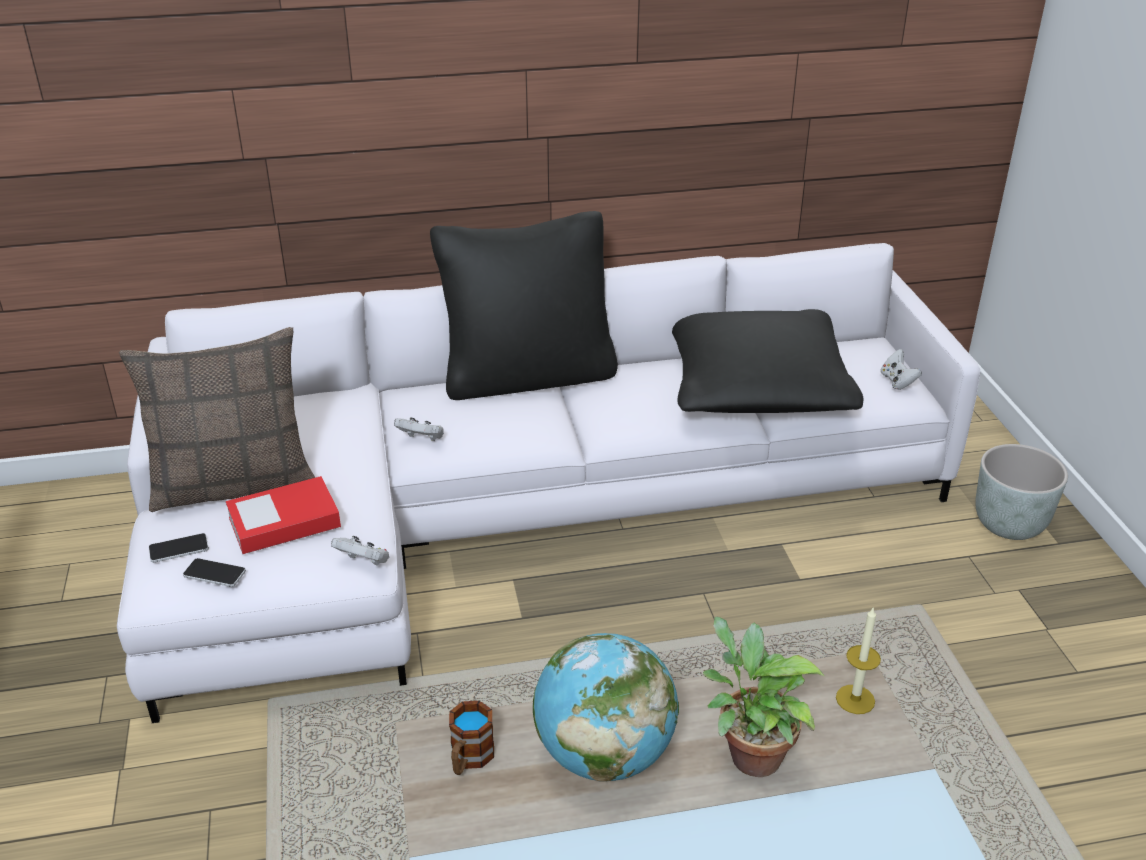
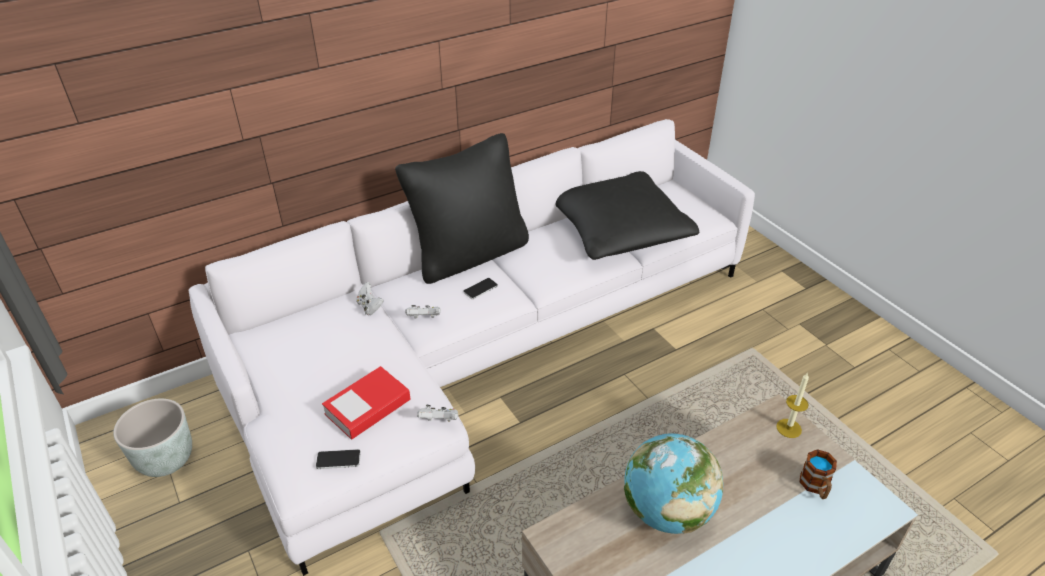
camera: 20 degrees left, 5 degrees up
(179, 549) = (300, 448): phone -> phone (480, 289)
(233, 483) = (310, 385): pillow -> none
(469, 759) = (585, 542): mug -> mug (816, 487)
(749, 754) = (750, 483): potted plant -> none
(897, 381) = (700, 209): white game controller -> white game controller (370, 307)
(1009, 524) = (774, 283): grey planter -> grey planter (166, 460)

